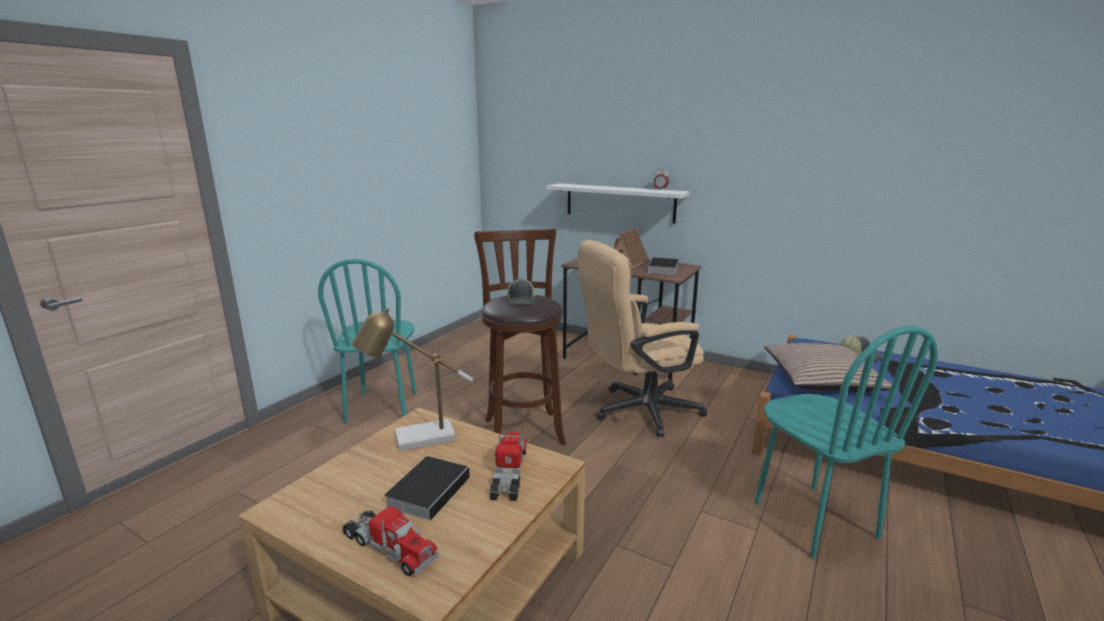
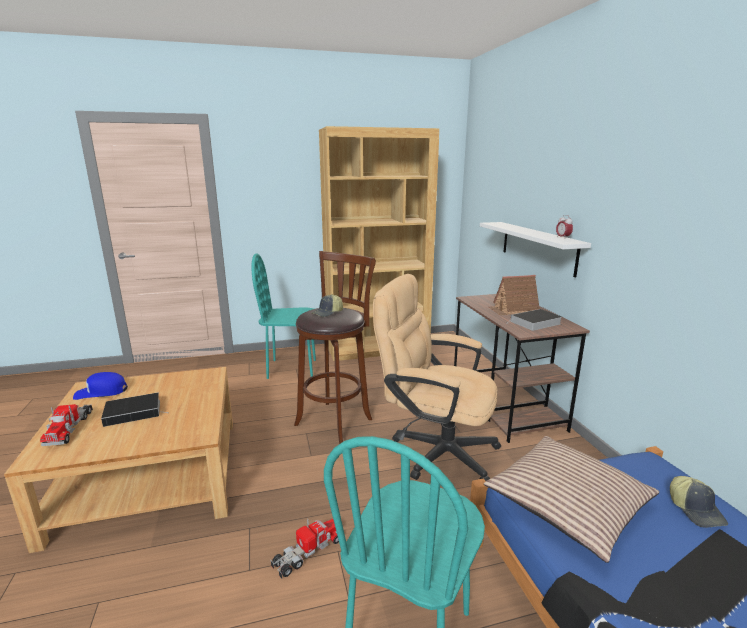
camera: 45 degrees right, 0 degrees up
(320, 501) = (101, 392): none -> blue cap
(382, 407) = (292, 368): turquoise chair -> turquoise chair turned 45 degrees clockwise
(416, 439) = (187, 383): table lamp -> none
(441, 354) = (377, 348): none -> brown bookcase
(509, 473) = (175, 425): toy truck -> toy truck (308, 552)

